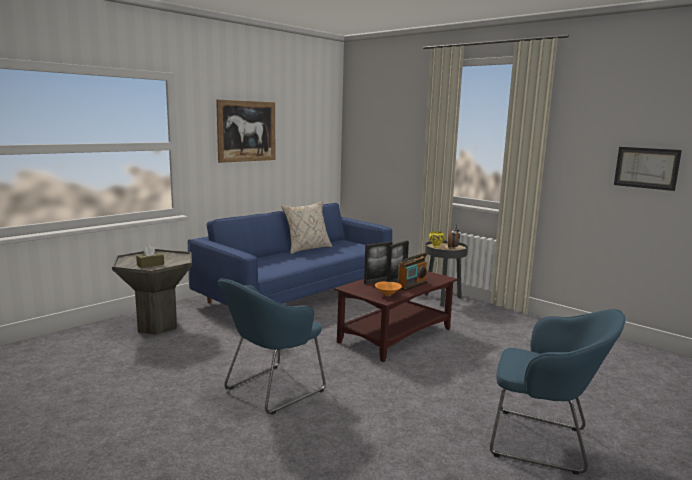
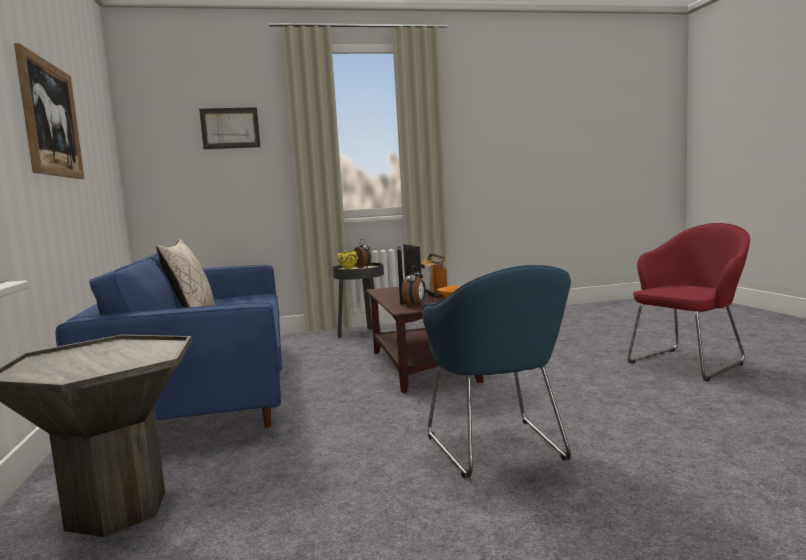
camera: 55 degrees left, 5 degrees down
(150, 265) = (122, 361): brown tissue box -> none
(365, 287) = (415, 305): none -> alarm clock
(544, 442) = (690, 362): blue armchair -> red armchair
(646, 168) = (523, 150): picture -> picture (230, 128)

